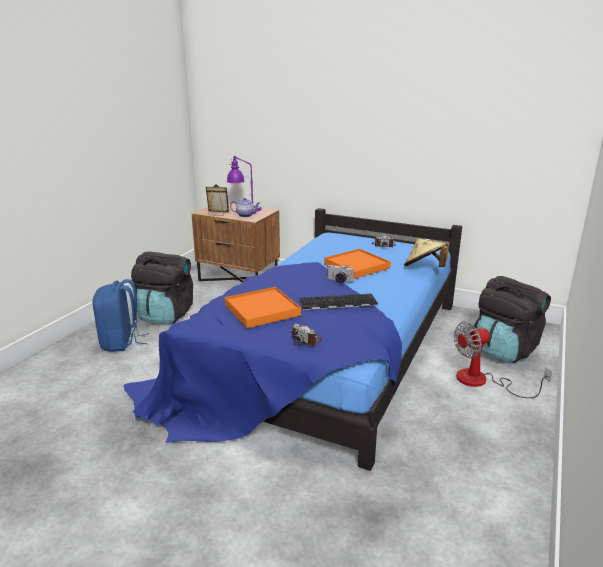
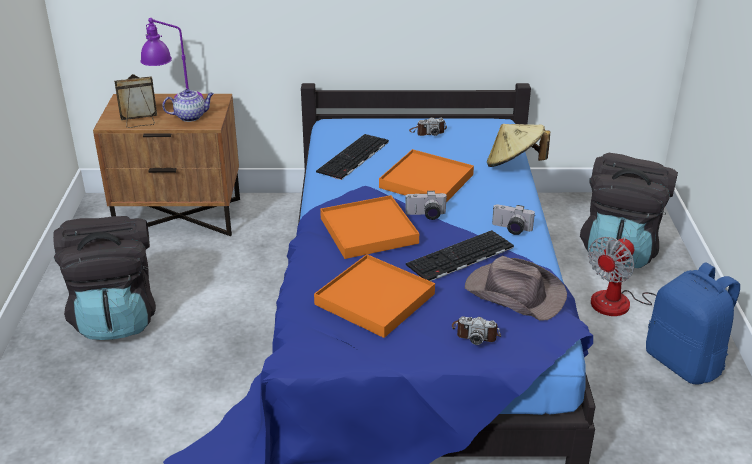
camera: 25 degrees left, 10 degrees up
(121, 342) = (86, 389): blue backpack -> blue backpack (685, 363)
(294, 280) = (368, 230): none -> orange tray
(325, 249) = (354, 157): none -> keyboard
(353, 326) = (514, 293): none -> brown hat
(388, 298) = (511, 229): none -> camera

